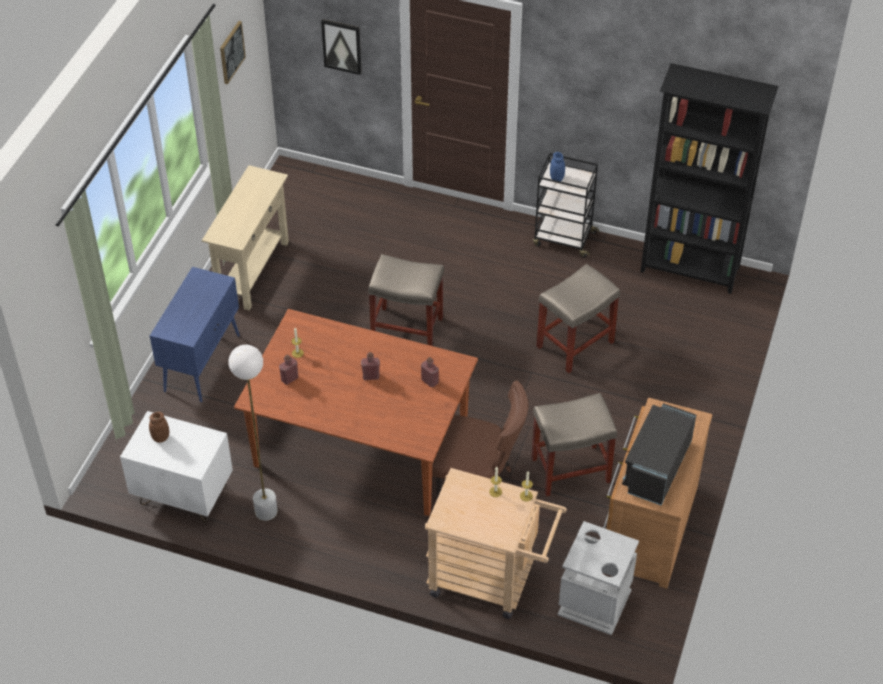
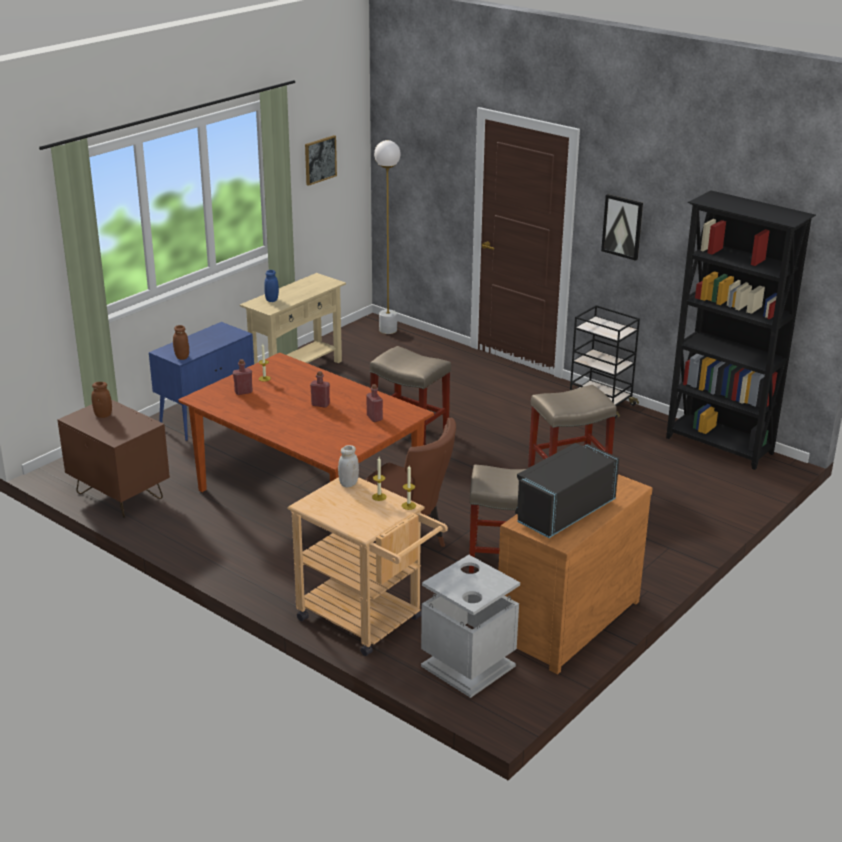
camera: 20 degrees right, 20 degrees down
(183, 496) = (119, 496): white nightstand -> brown nightstand
(188, 334) = (182, 357): none -> brown jar
(266, 511) = (185, 522): white floor lamp -> white floor lamp (388, 330)
(342, 46) = (428, 187): picture -> picture (622, 226)
(461, 483) = (348, 483): none -> white jar
(556, 178) = (596, 326): blue jar -> blue jar (272, 300)

